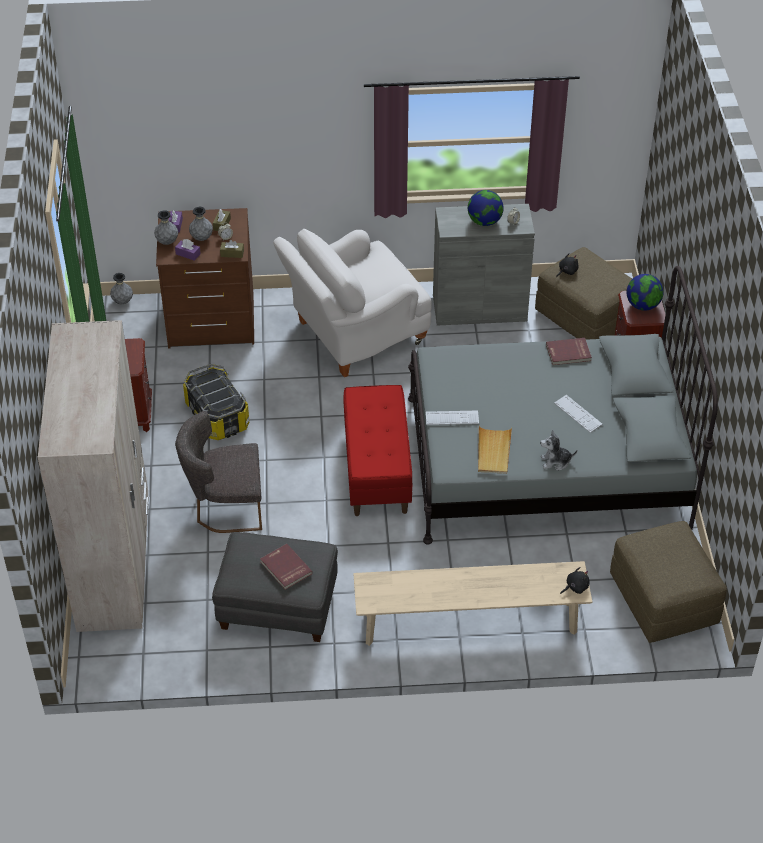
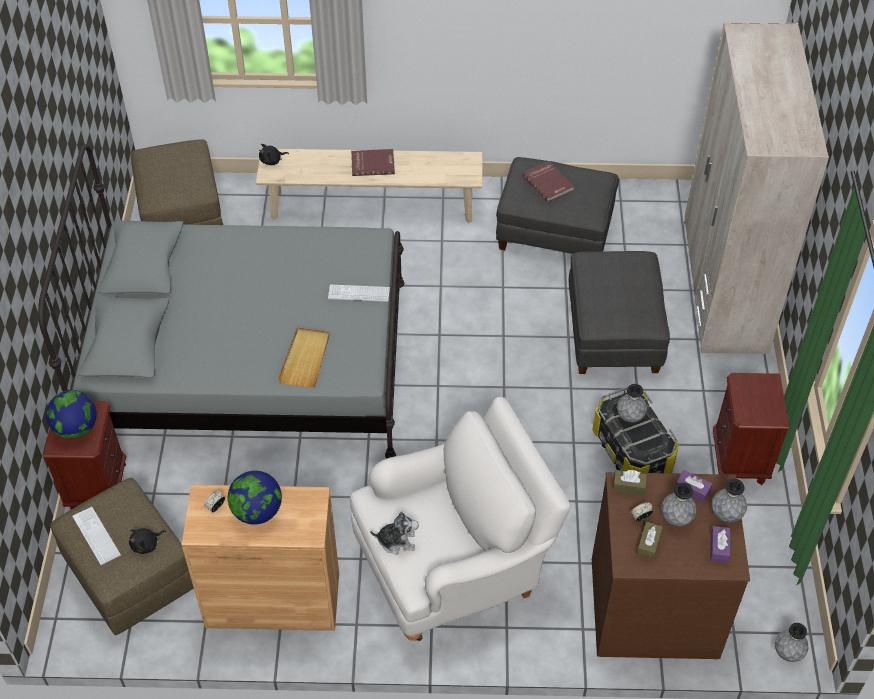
camera: 175 degrees left, 5 degrees up
(220, 396) = (630, 417): none -> grey vase
(225, 507) = (613, 334): grey chair -> grey ottoman
(377, 470) = (443, 366): red bench -> none
(479, 308) = (273, 600): grey cabinet -> brown cabinet
(493, 452) = (321, 254): beige tray -> beige tray (305, 359)
(555, 462) = (257, 239): plush toy -> plush toy (396, 541)
(568, 353) = (197, 370): red book -> red book (373, 163)
(578, 414) = (214, 291): keyboard -> keyboard (96, 536)

